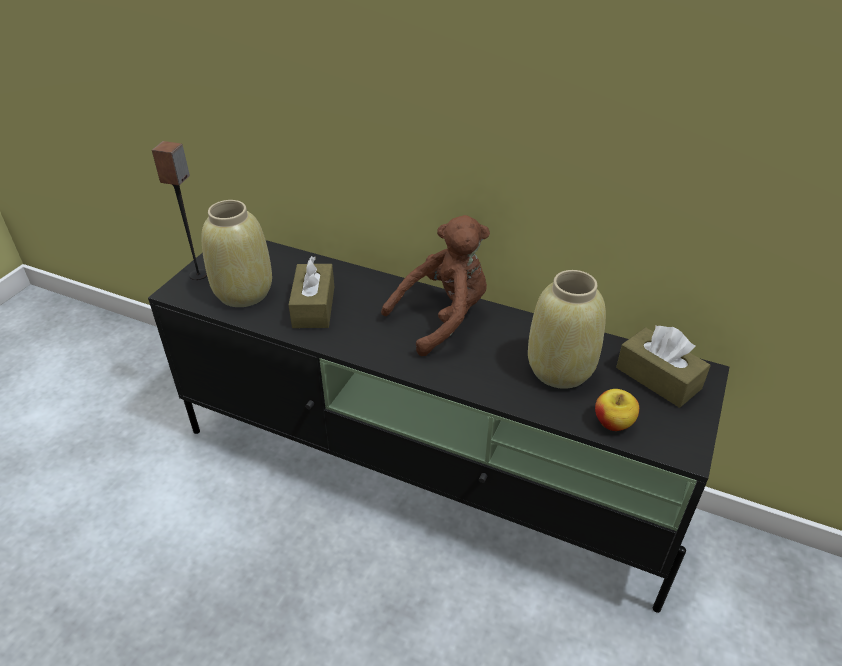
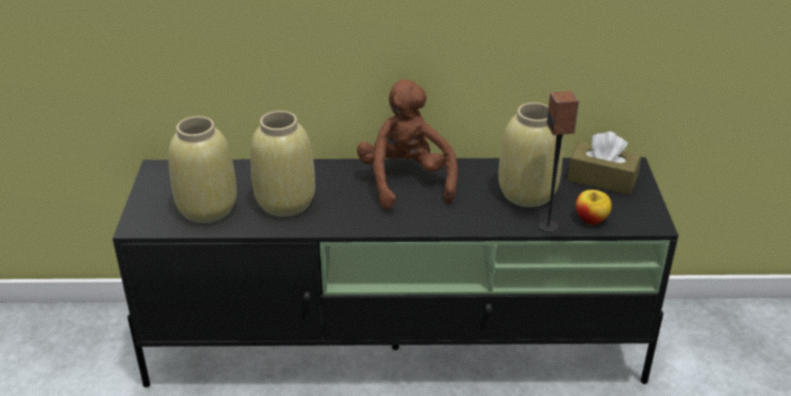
camera: 25 degrees left, 5 degrees down
(199, 275) = (148, 205): speaker -> speaker (548, 226)
(314, 306) = (284, 202): brown tissue box -> beige vase
(443, 318) = (406, 181): brown plush toy -> brown plush toy turned 45 degrees counterclockwise

